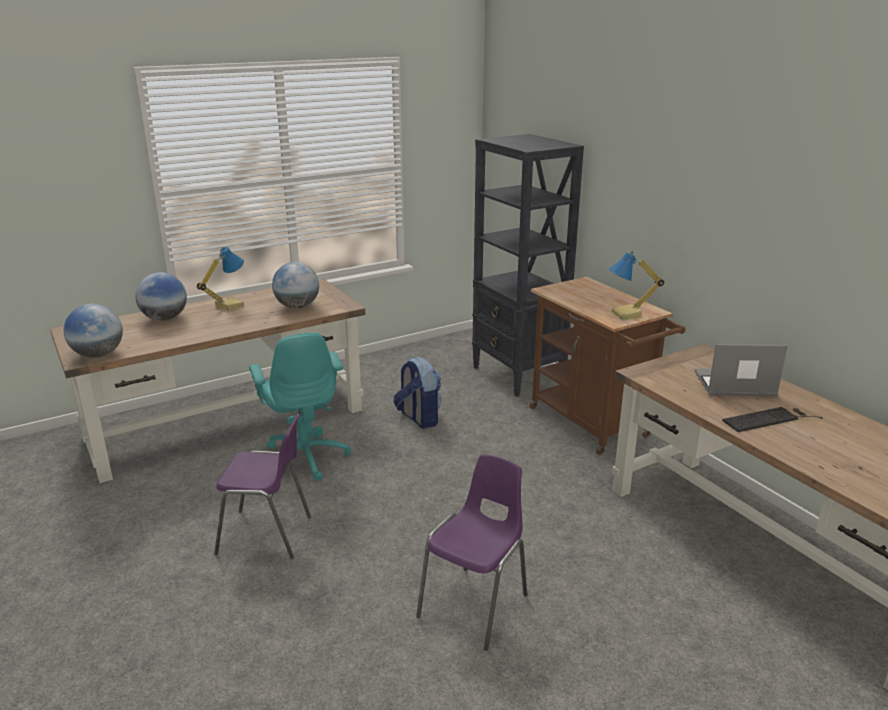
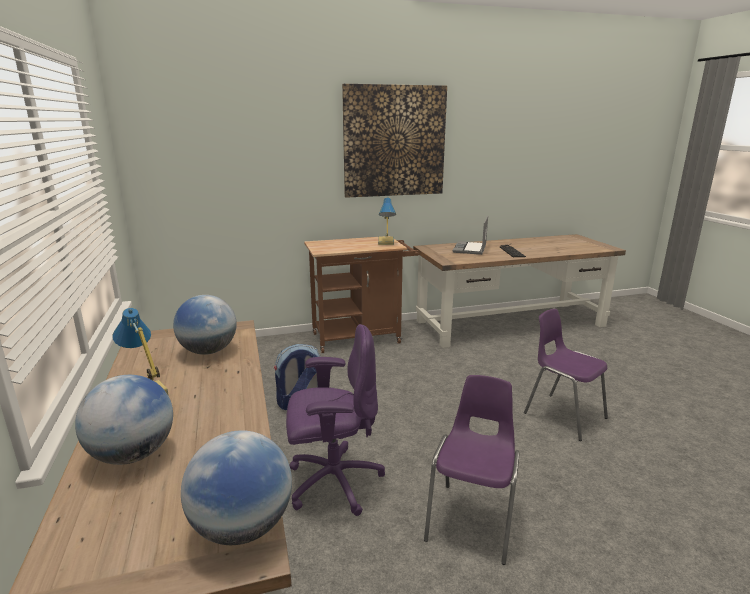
camera: 75 degrees left, 5 degrees down
(305, 457) = (333, 482): turquoise office chair -> purple office chair
(518, 375) = (263, 348): black bookcase -> none
(703, 176) = (394, 141): none -> picture

